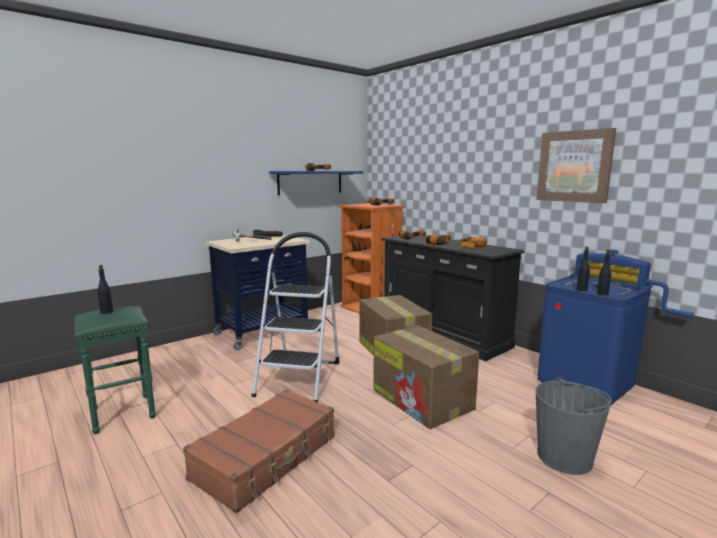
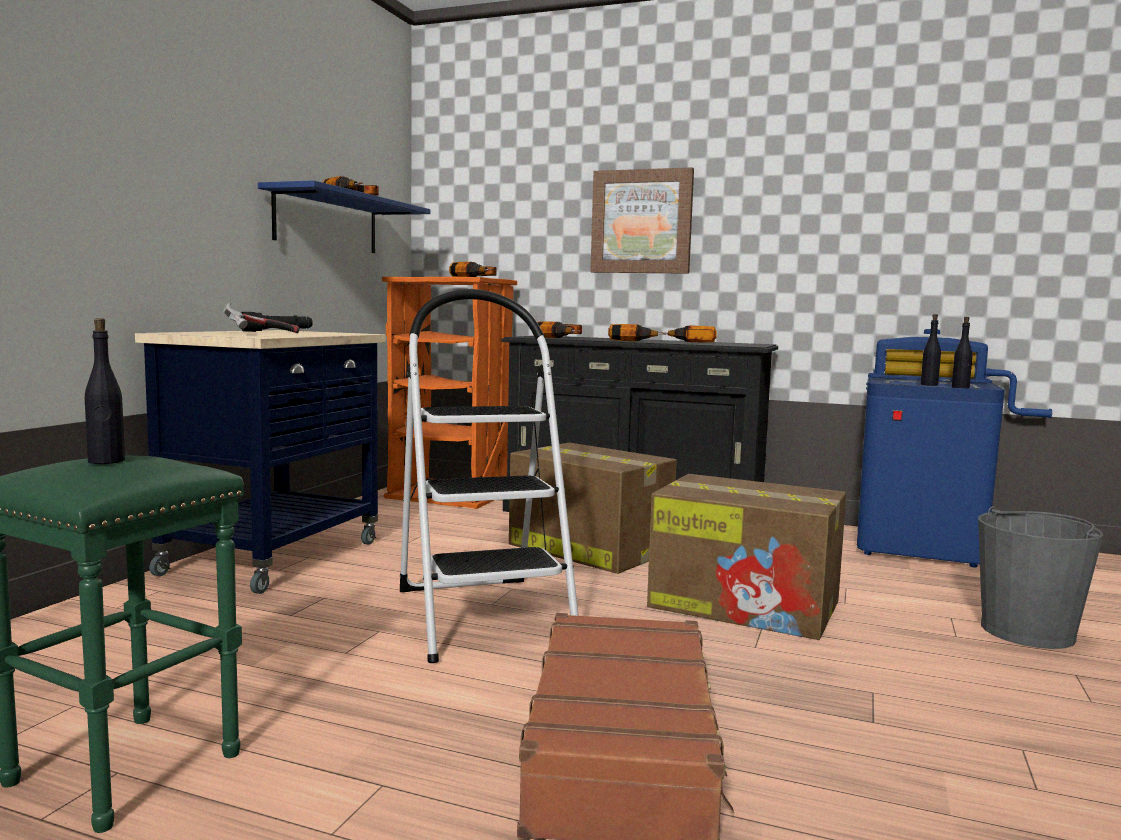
camera: 30 degrees left, 5 degrees down
(574, 166) = (856, 202): picture -> picture (641, 222)

